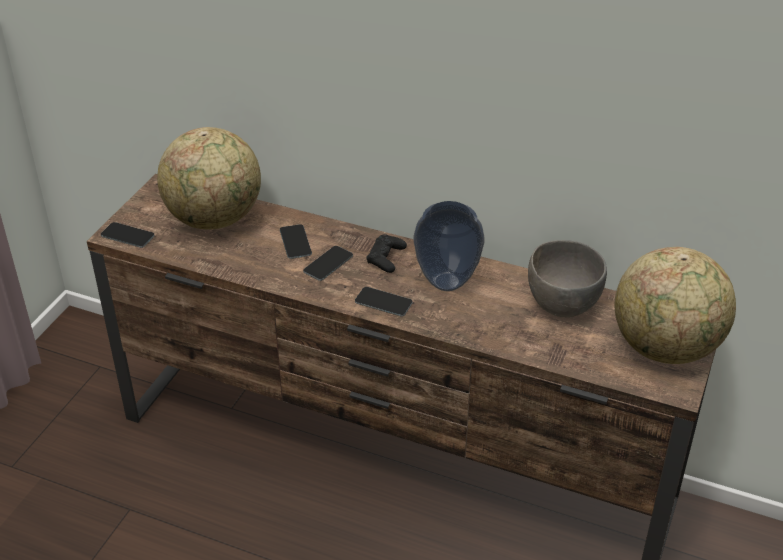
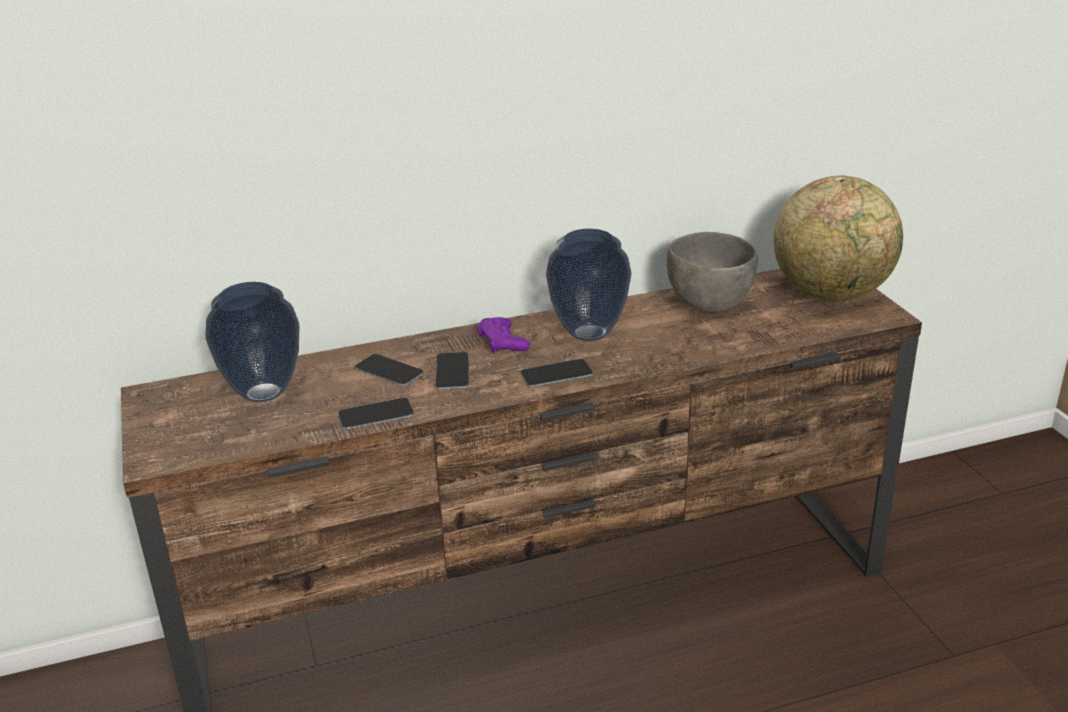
camera: 40 degrees left, 10 degrees down
(127, 235) = (174, 453): phone -> phone (376, 414)
(215, 219) = (265, 392): globe -> vase
(386, 258) = (502, 342): black game controller -> purple game controller

